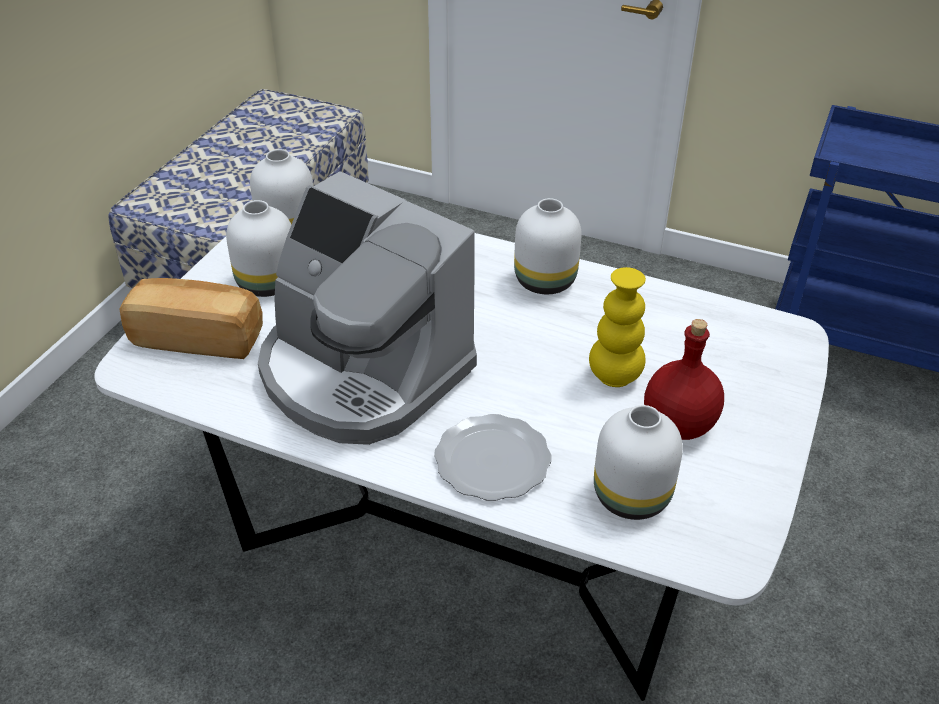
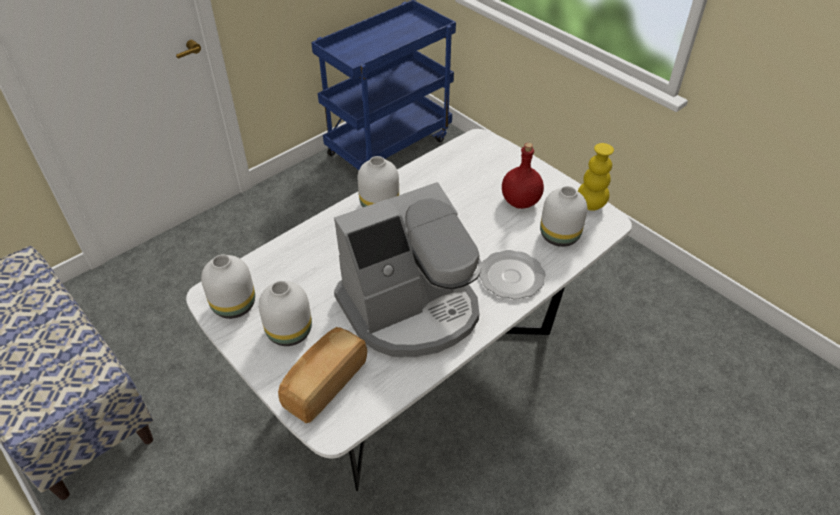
camera: 65 degrees left, 5 degrees up
(614, 377) = (474, 209): yellow vase -> yellow vase (590, 204)

